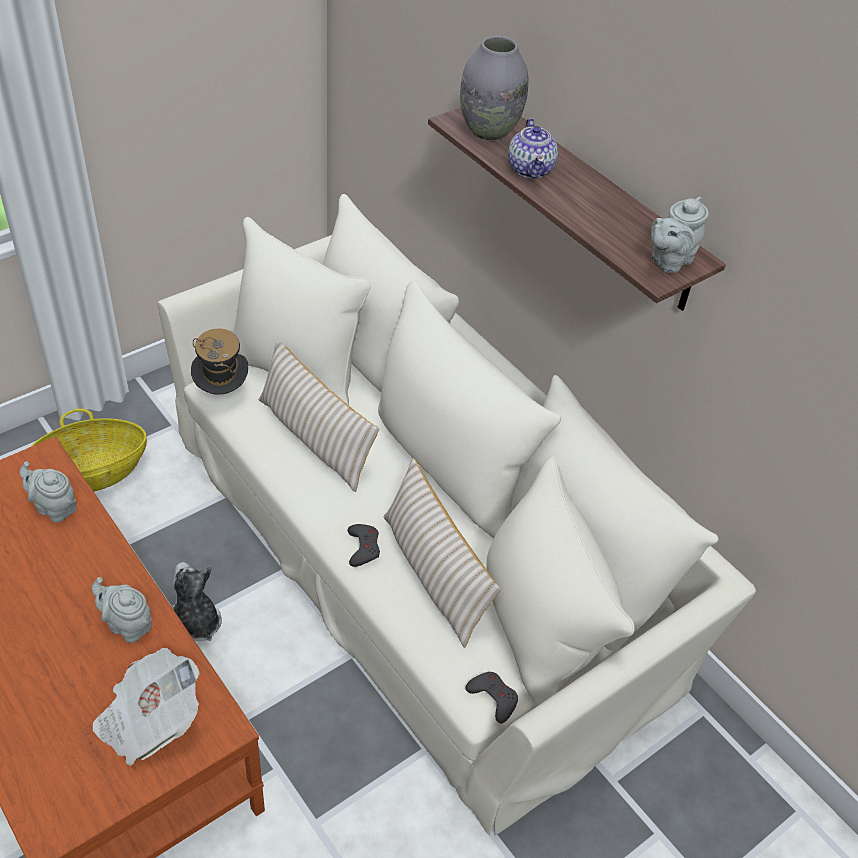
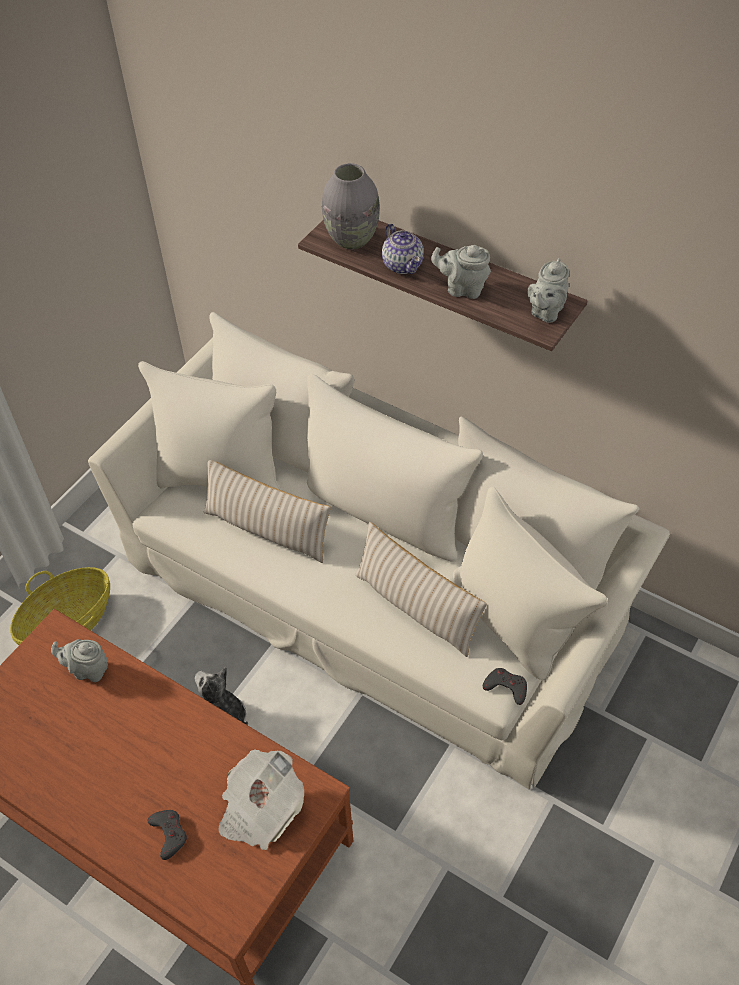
camera: 15 degrees left, 5 degrees up
(127, 625) = (202, 742): grey teapot -> grey teapot (462, 289)
(222, 393) = (169, 518): hat -> none
(363, 547) = (351, 606): grey game controller -> grey game controller (169, 834)

